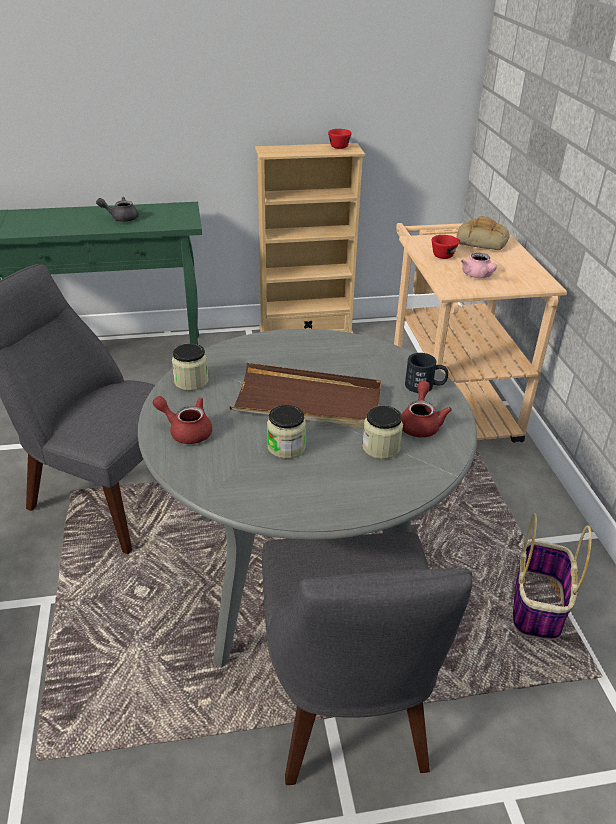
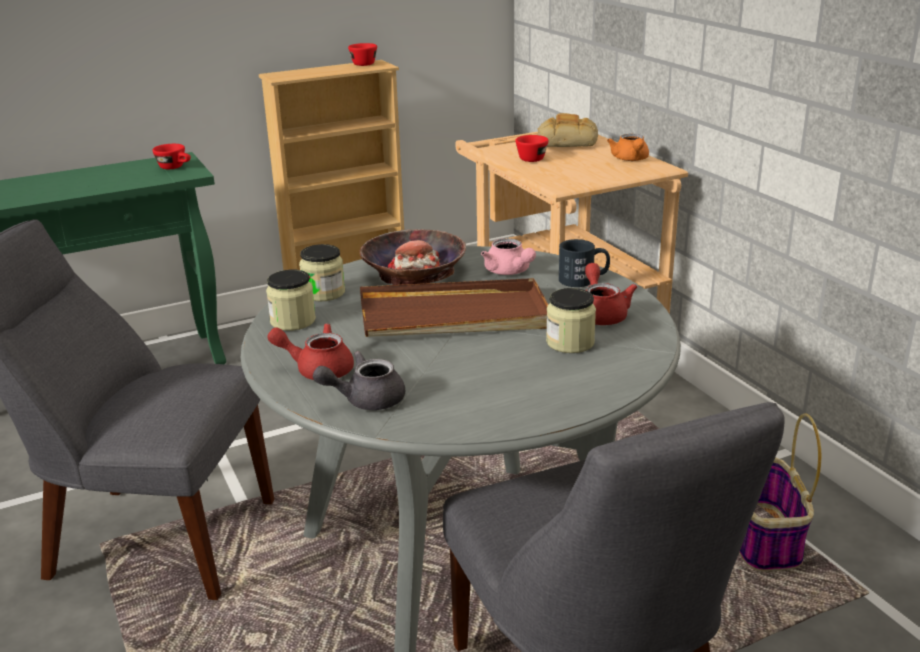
camera: 15 degrees left, 10 degrees down
(121, 218) = (97, 179): grey teapot -> grey teapot (365, 400)
(179, 215) = (175, 167): none -> red cup
(286, 447) = (455, 362): jar -> jar (324, 293)
(300, 350) = (413, 270): none -> bowl
(478, 276) = (583, 171): pink teapot -> pink teapot (509, 272)
(524, 270) = (630, 159): none -> orange teapot

